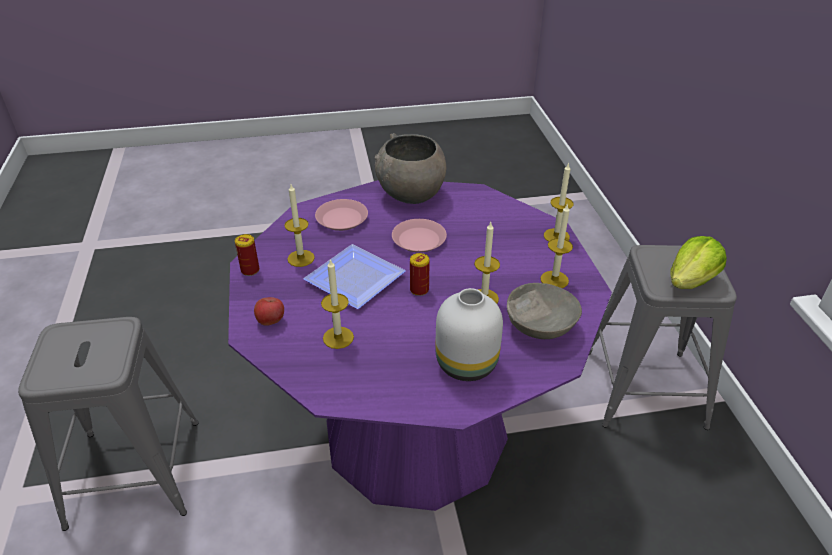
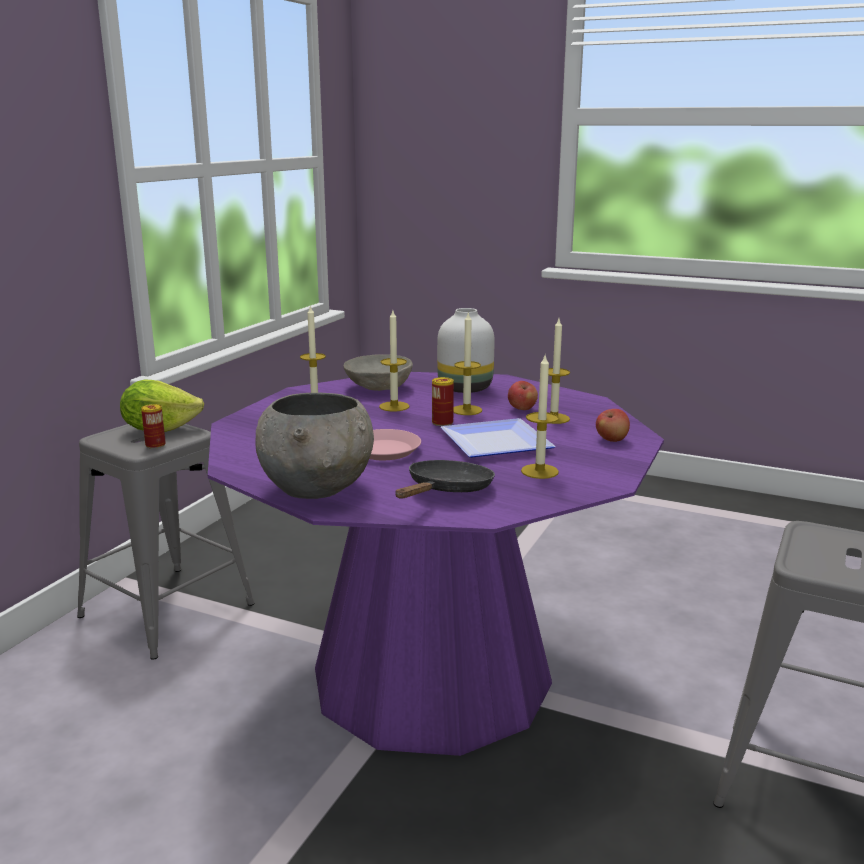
camera: 145 degrees left, 20 degrees down
(250, 270) = (611, 477): can -> can (155, 445)
(341, 219) = (446, 491): pink plate -> black frying pan
(377, 343) = (522, 409): none -> apple
(556, 236) = (246, 418): candle -> candle (466, 410)

